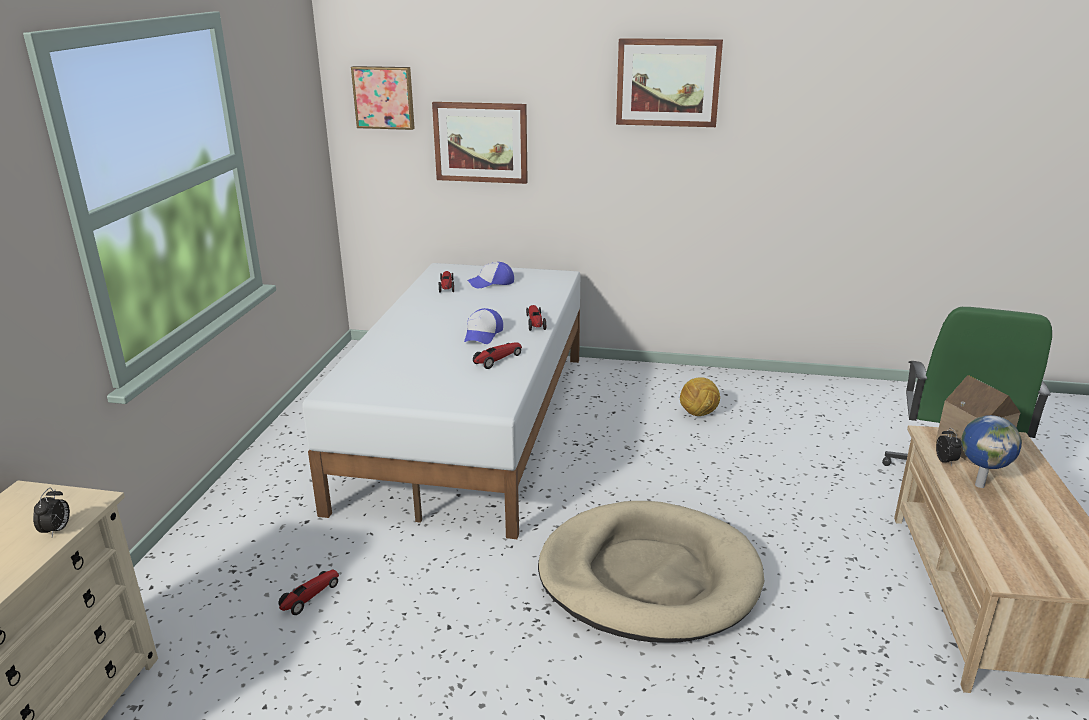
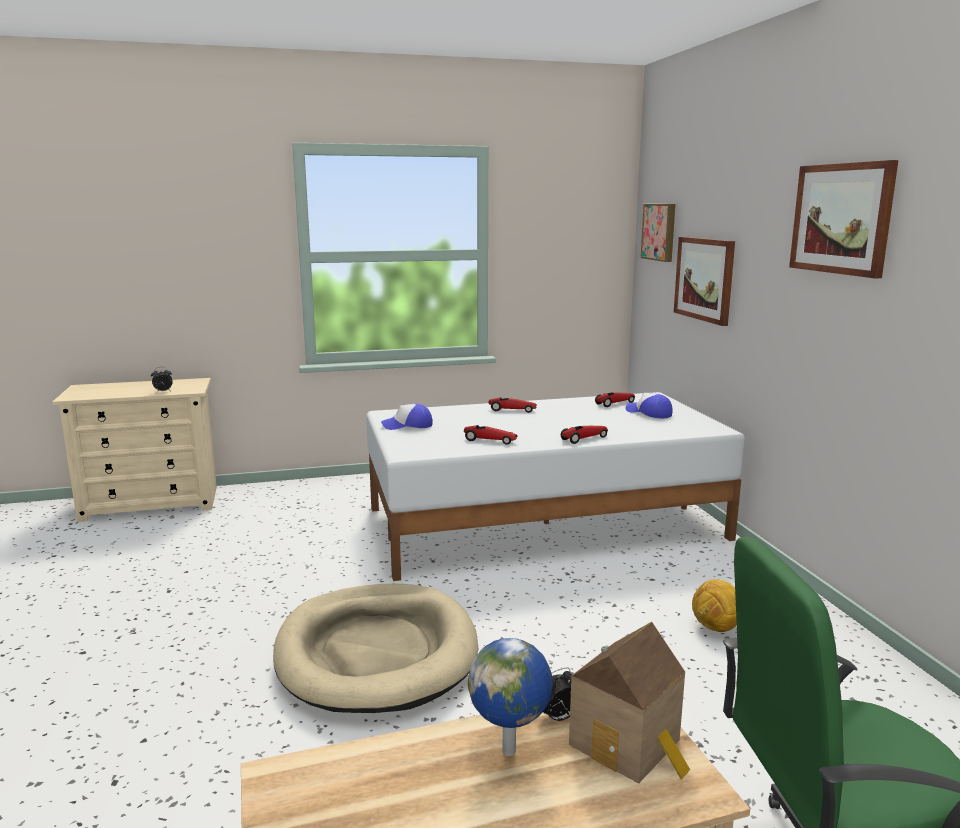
camera: 65 degrees right, 10 degrees down
(310, 597) = (282, 530): toy car -> toy car (512, 410)
(483, 334) = (533, 429): cap -> cap (408, 425)

